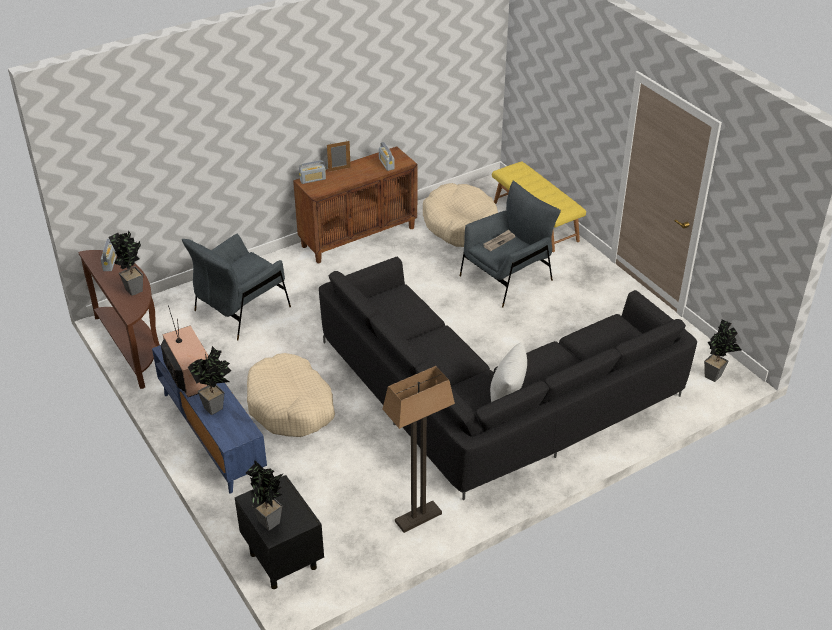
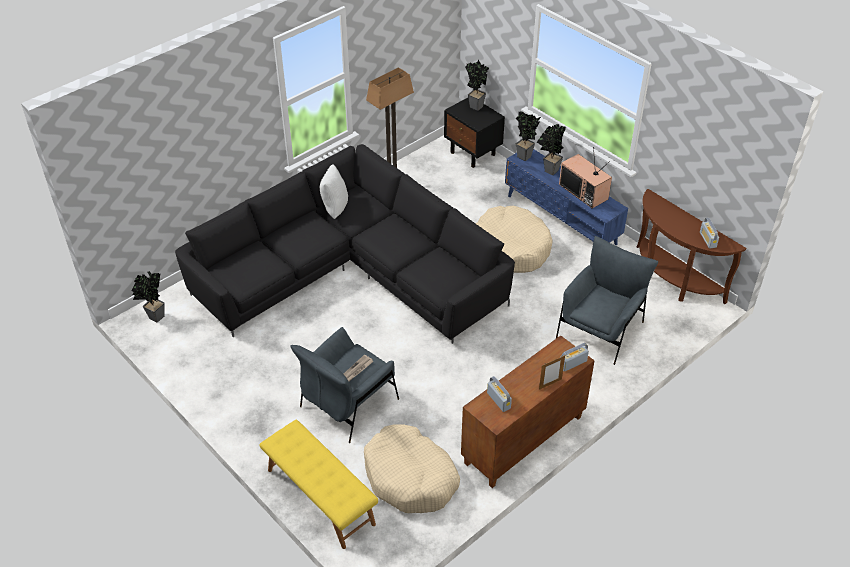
camera: 170 degrees right, 5 degrees up
(134, 288) = (667, 219): potted plant -> potted plant (525, 158)

